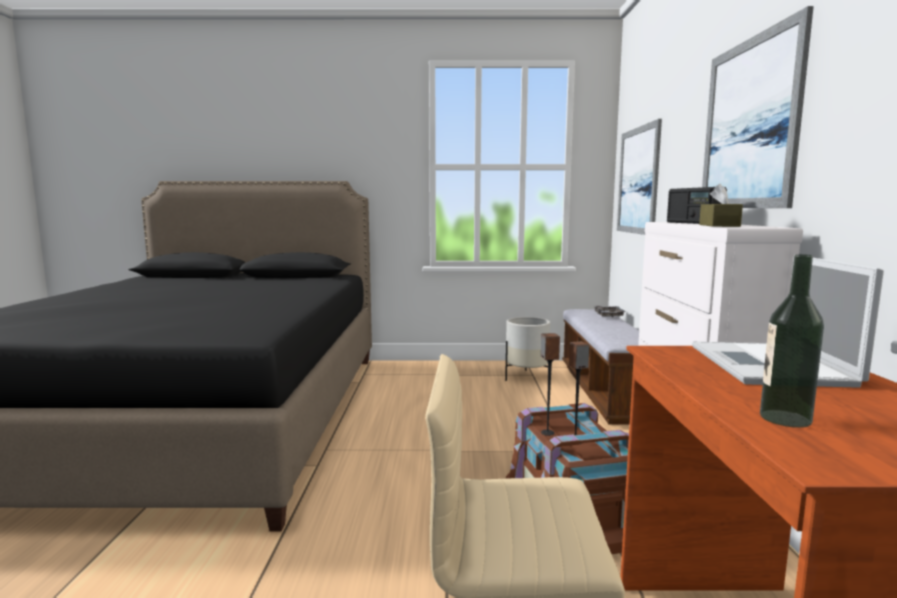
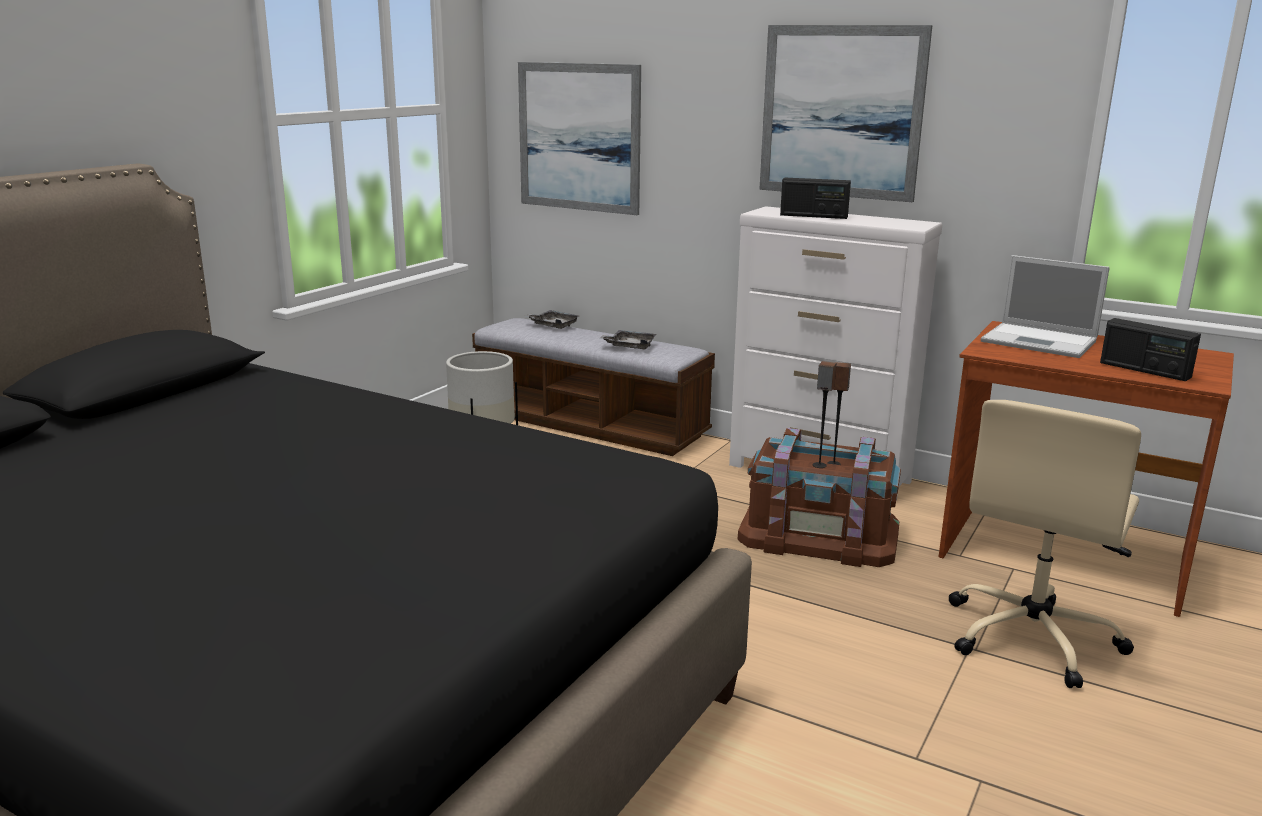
camera: 60 degrees left, 10 degrees up
(613, 332) = (630, 346): none -> grey tray
(719, 225) = (880, 223): brown tissue box -> none
(785, 418) = (1144, 370): bottle -> radio

